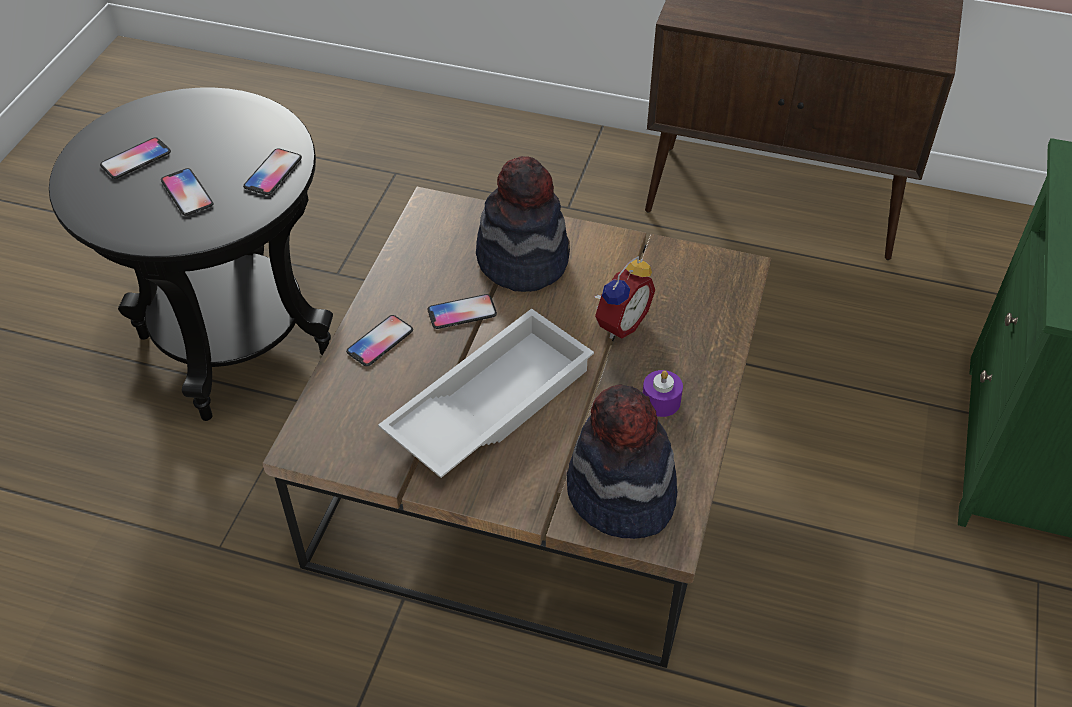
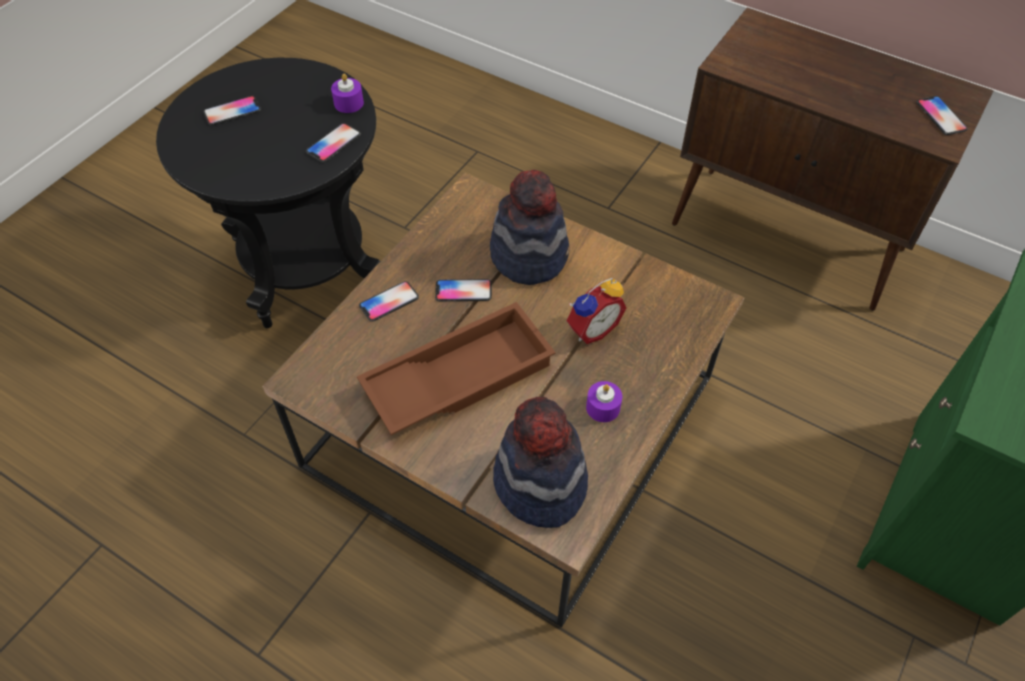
camera: 15 degrees right, 5 degrees up
(187, 193) = (261, 148): phone -> phone (940, 116)
(273, 126) = (349, 103): none -> purple candle
(489, 402) = (458, 375): white tray -> brown tray

